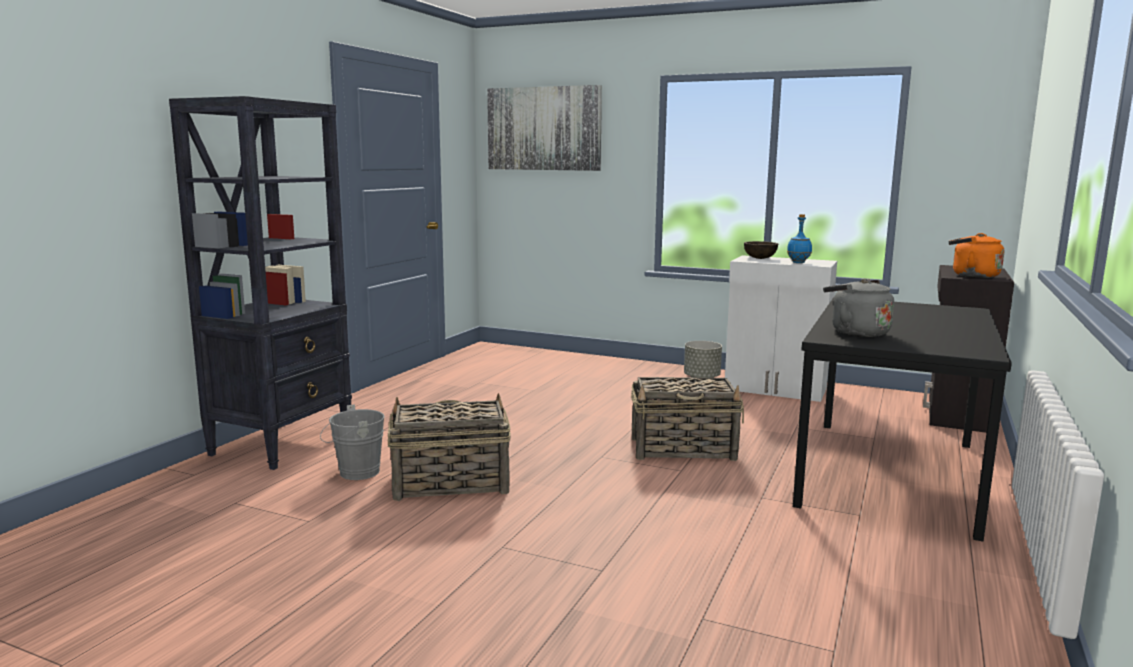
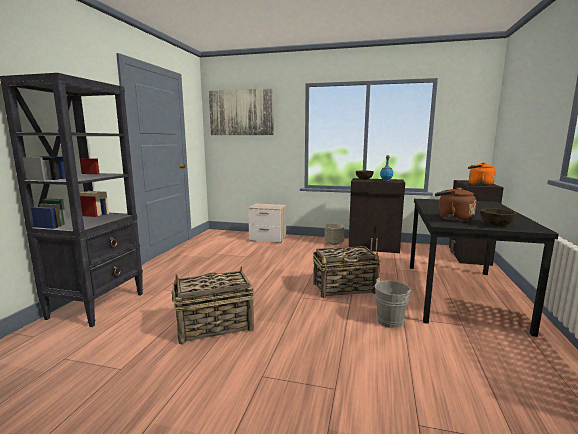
camera: 10 degrees left, 0 degrees up
(355, 473) = (149, 324): grey bucket -> grey bucket (388, 322)
(582, 364) = (268, 239): none -> nightstand
(776, 389) = (374, 247): white cabinet -> black cabinet
(856, 332) = (452, 219): grey kettle -> brown kettle
(918, 345) = (496, 225): none -> brown bowl

